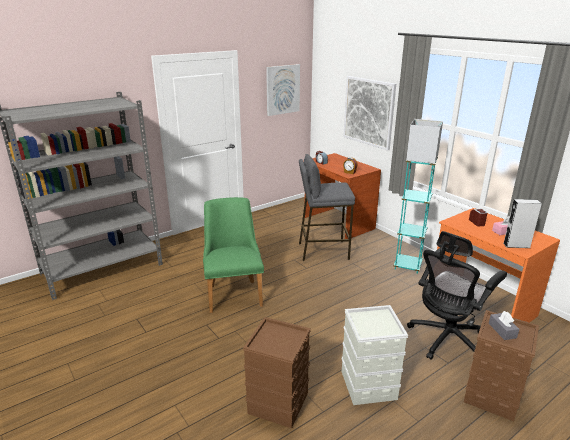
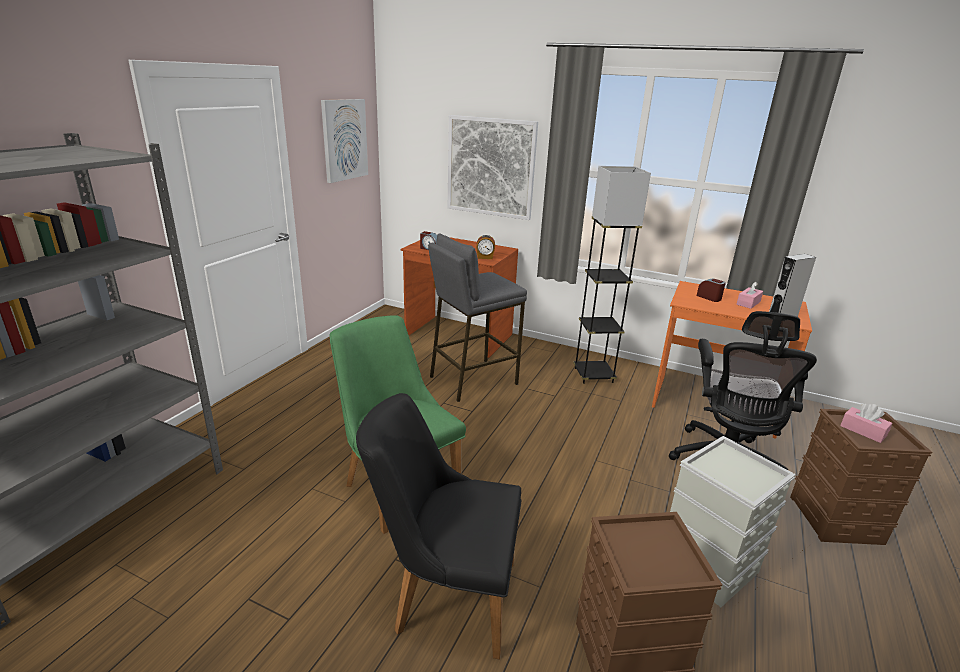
camera: 30 degrees left, 0 degrees up
(215, 346) = (444, 594): none -> black chair
(407, 266) = (593, 375): turquoise floor lamp -> grey floor lamp
(502, 330) = (863, 431): grey tissue box -> pink tissue box

